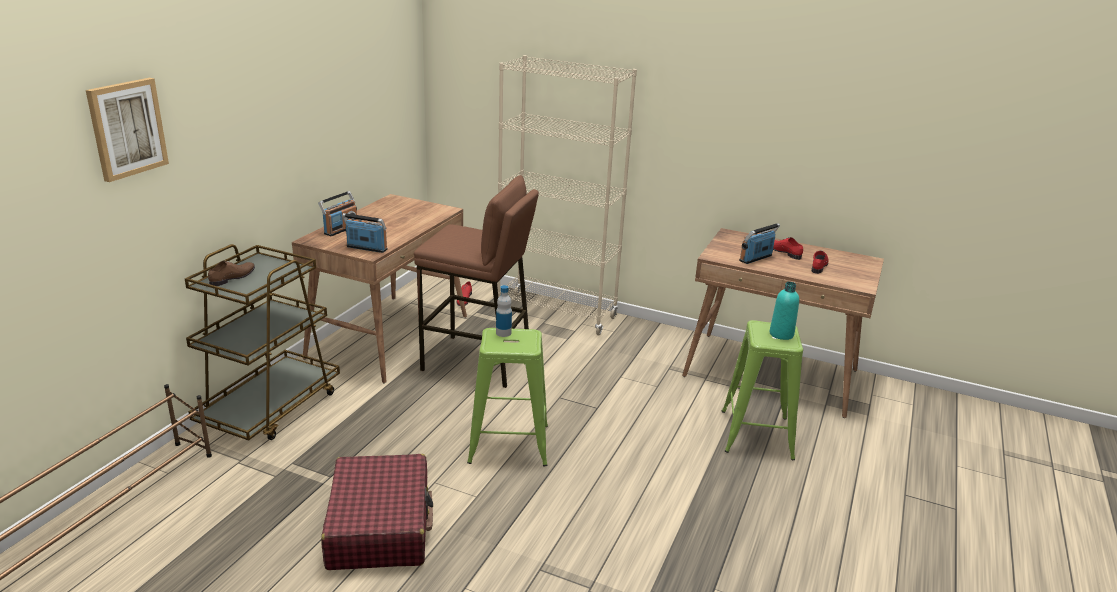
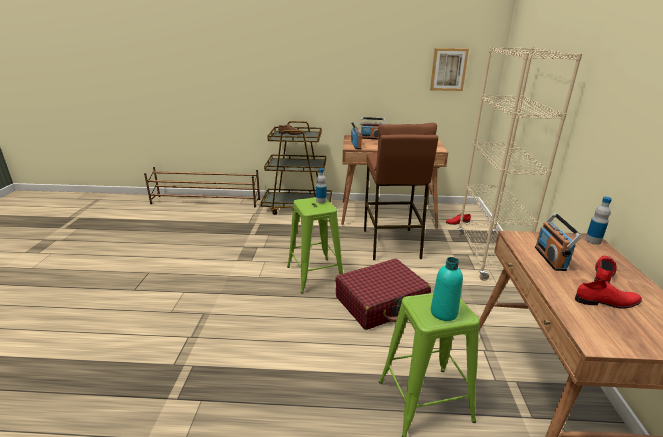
camera: 70 degrees right, 0 degrees up
(127, 128) = (258, 48): picture -> picture (448, 69)
(380, 526) = (224, 256): red suitcase -> red suitcase (381, 303)
(733, 234) = (593, 241): none -> bottle
(756, 258) = (550, 258): radio -> radio turned 120 degrees counterclockwise

